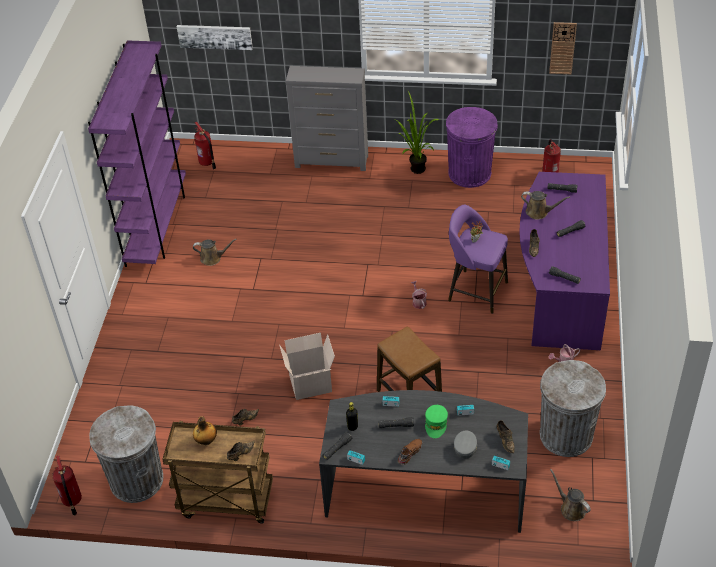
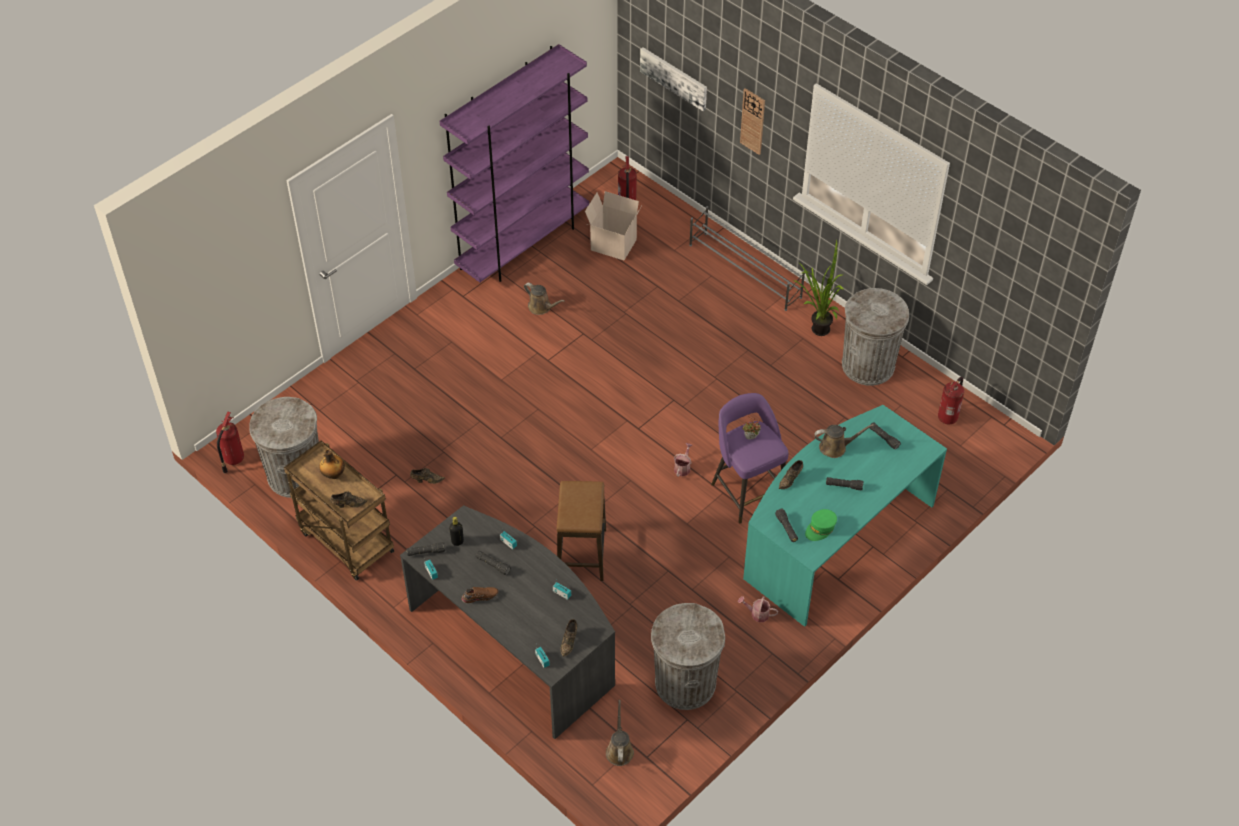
camera: 35 degrees right, 5 degrees up
(310, 385) = (509, 484): cardboard box -> cardboard box (612, 246)
(332, 161) = (745, 272): grey dresser -> grey shoe rack
(436, 424) = (527, 586): green cap -> green cap (820, 528)
(465, 447) = (530, 623): grey cap -> none
(470, 173) = (868, 365): purple trash can -> grey trash can
(539, 212) = (835, 447): brown watering can -> brown watering can turned 60 degrees counterclockwise
(560, 285) = (835, 538): purple desk -> turquoise desk
(562, 48) = (1003, 283): wall clock -> wall clock (753, 121)

